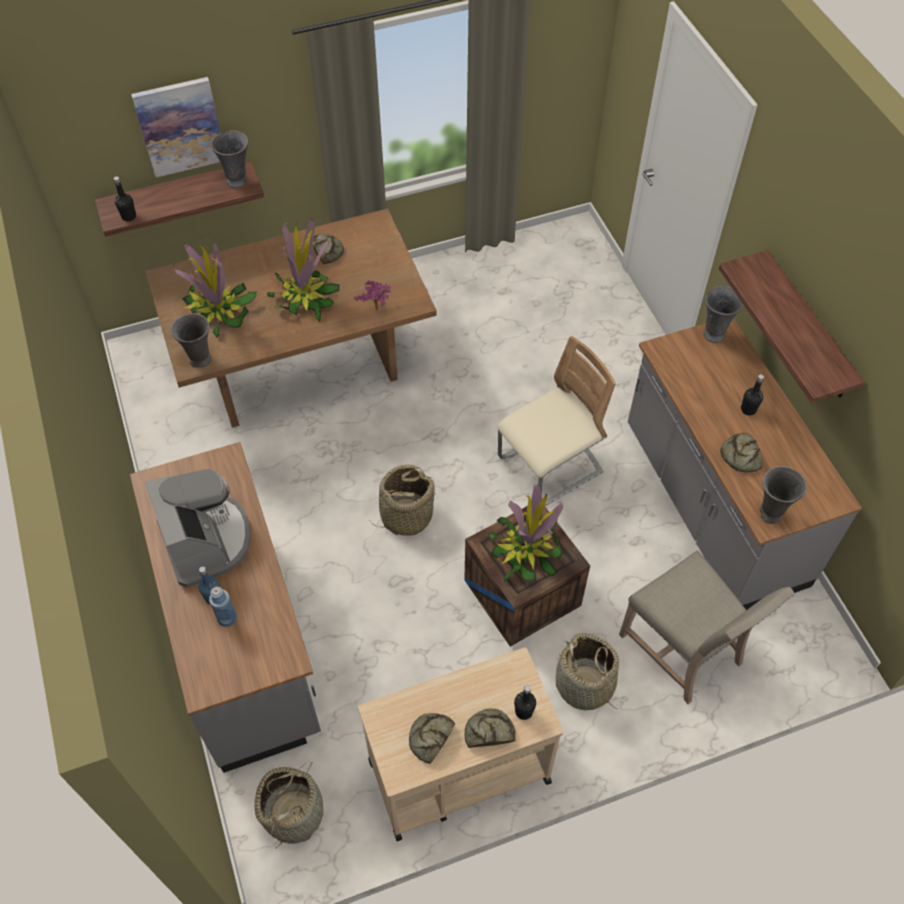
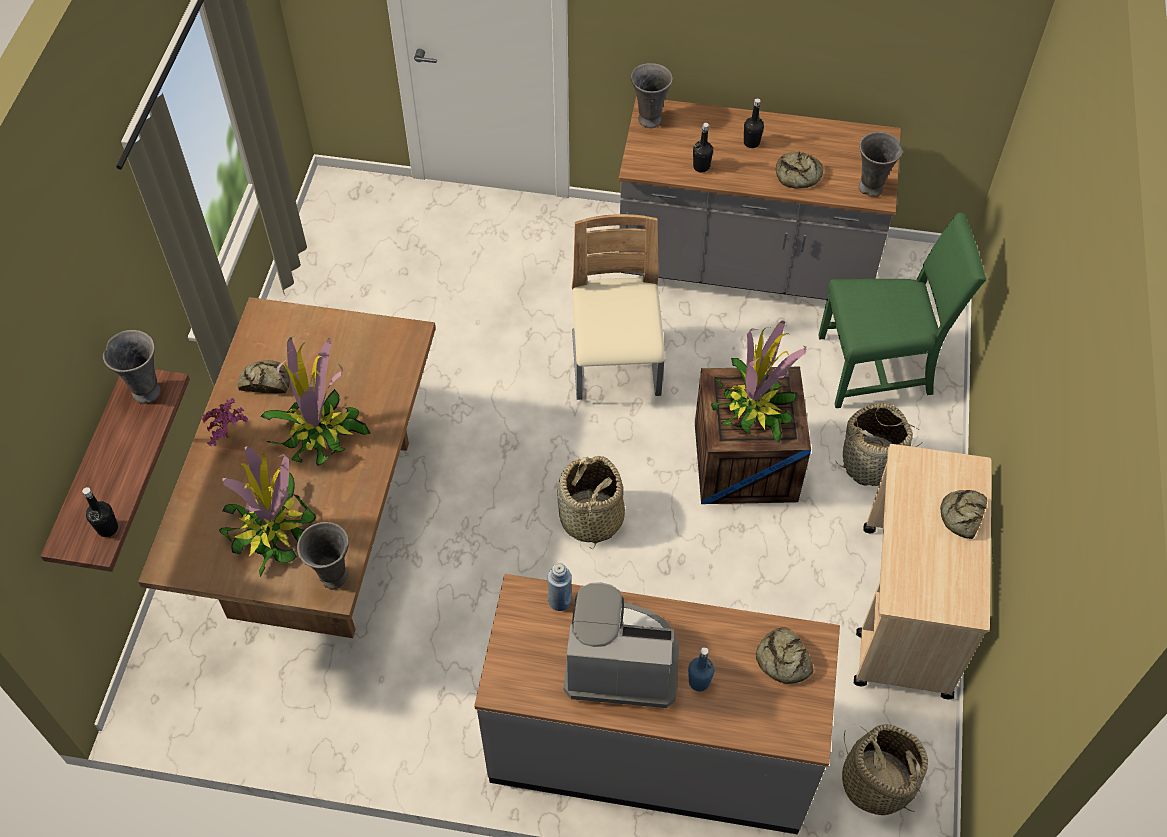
camera: 60 degrees left, 0 degrees up
(180, 126) = (67, 383): picture -> none
(227, 618) = (732, 679): blue bottle -> blue bottle (560, 601)
(377, 311) = (394, 374): potted plant -> potted plant (231, 438)
(430, 738) = (945, 566): bread -> bread (783, 660)
(523, 711) = (955, 478): black bottle -> black bottle (701, 167)
(685, 650) = (879, 367): beige chair -> green chair
(807, 327) = (745, 34): shelf -> none

